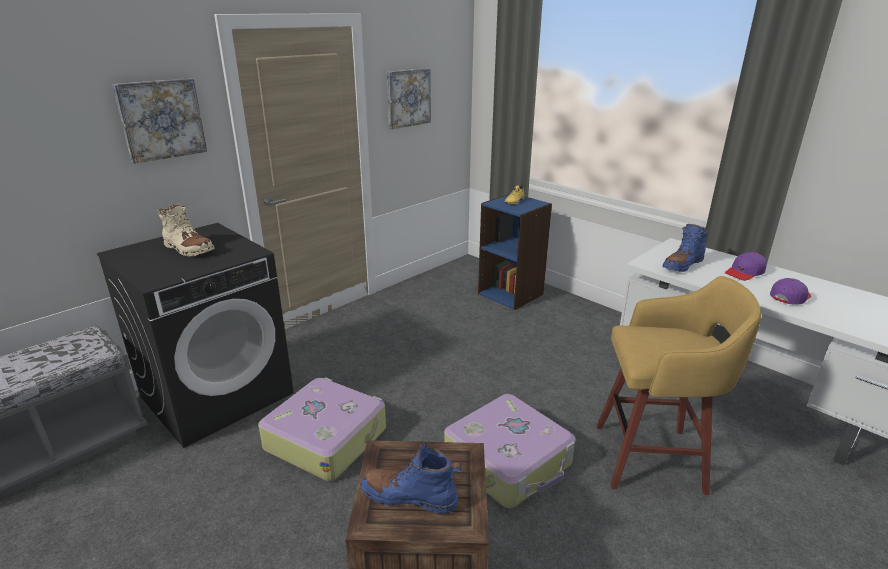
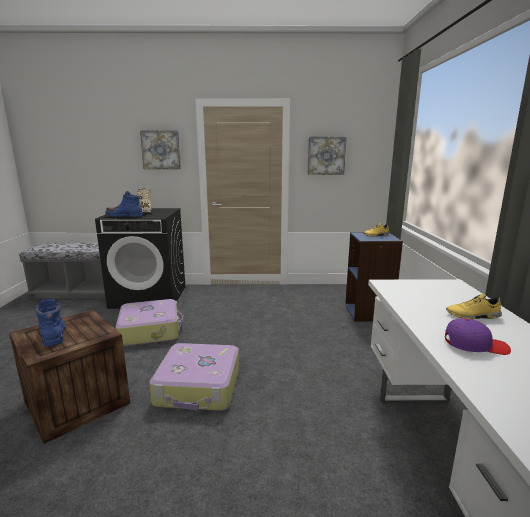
camera: 45 degrees right, 10 degrees down
(653, 458) = (283, 447): yellow stool -> none
(682, 265) = (417, 293): blue boot -> blue boot (124, 216)
(744, 272) = (473, 316): purple cap -> yellow shoe

